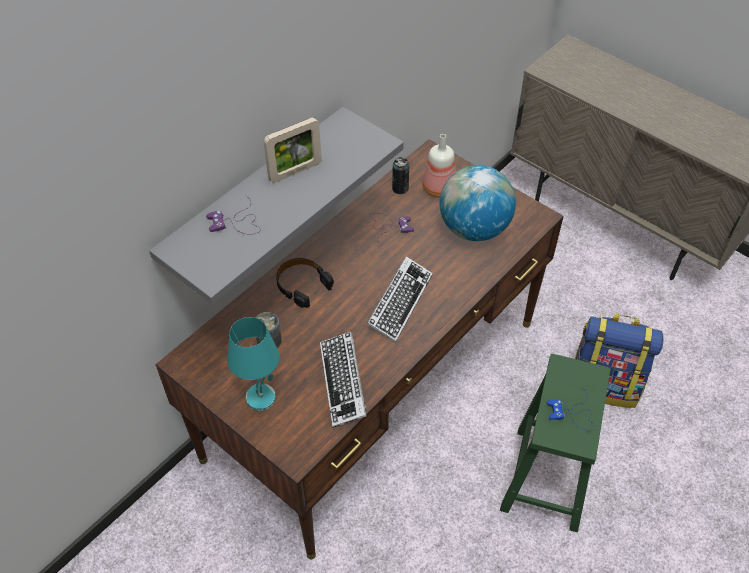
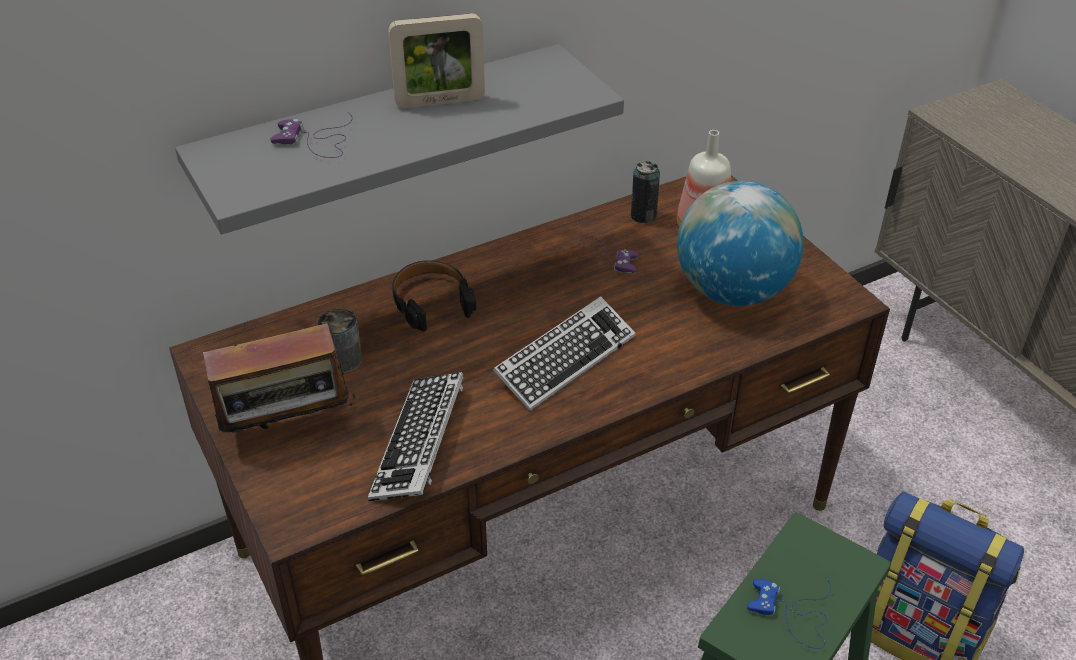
camera: 20 degrees right, 10 degrees down
(261, 397) = (288, 429): turquoise table lamp -> radio

